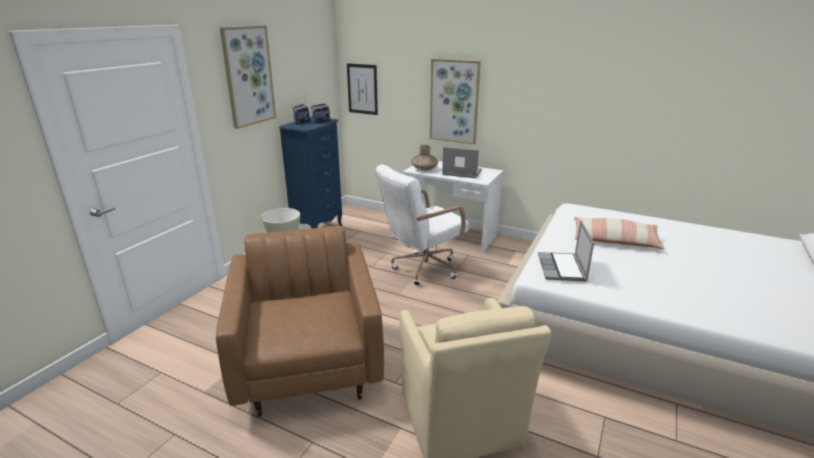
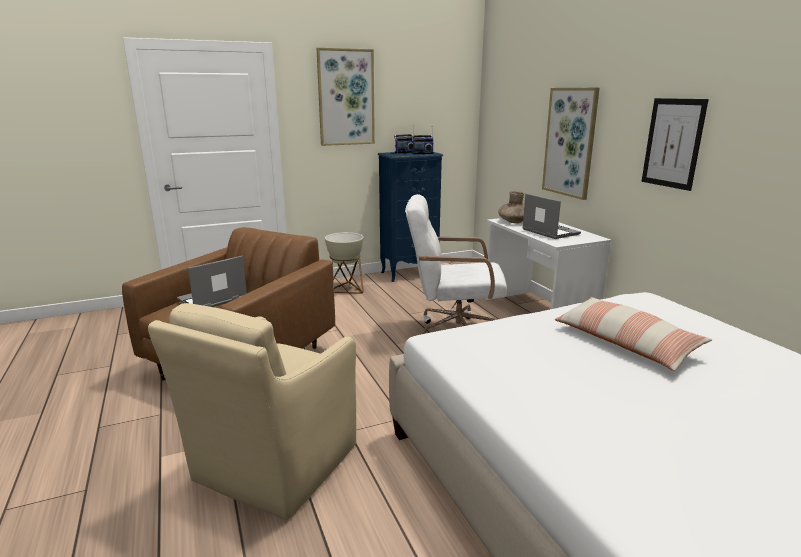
camera: 40 degrees right, 5 degrees down
(362, 89) = (494, 127): picture -> picture (673, 143)
(562, 268) = (481, 342): laptop -> laptop (212, 299)

